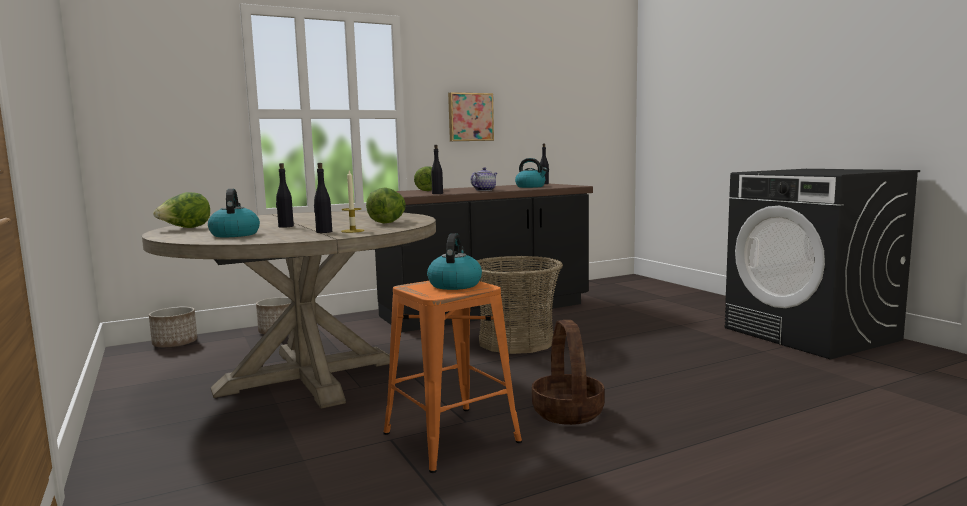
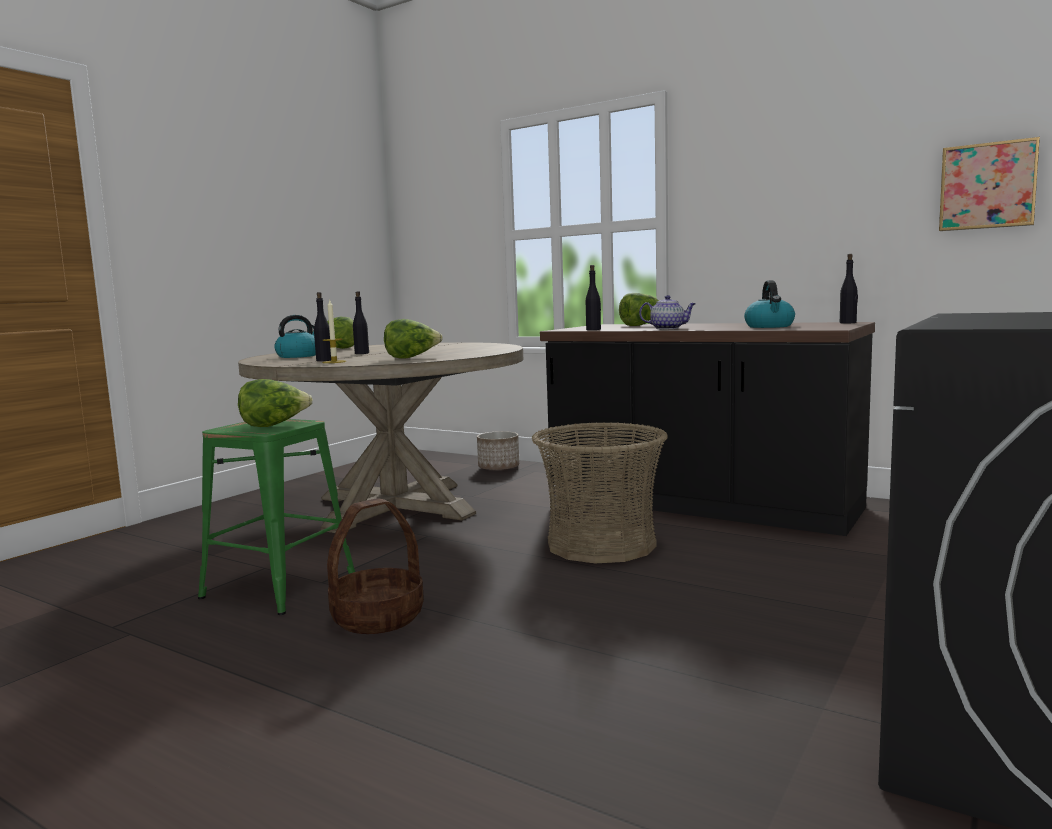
camera: 60 degrees right, 0 degrees up
(175, 344) = (430, 457): planter -> none
(452, 438) = (278, 586): orange stool -> green stool
(454, 285) = (274, 426): kettle -> lettuce
(470, 117) = (766, 217): picture -> picture (987, 186)

